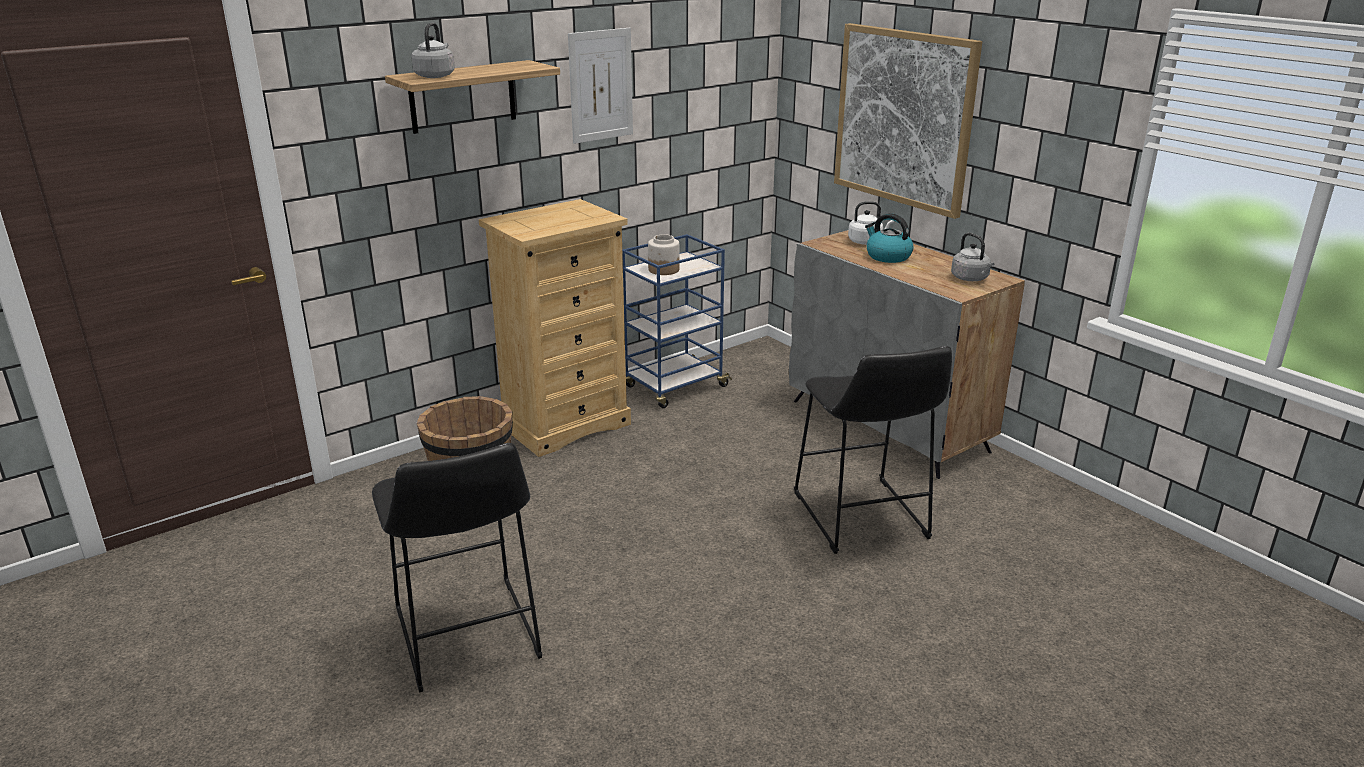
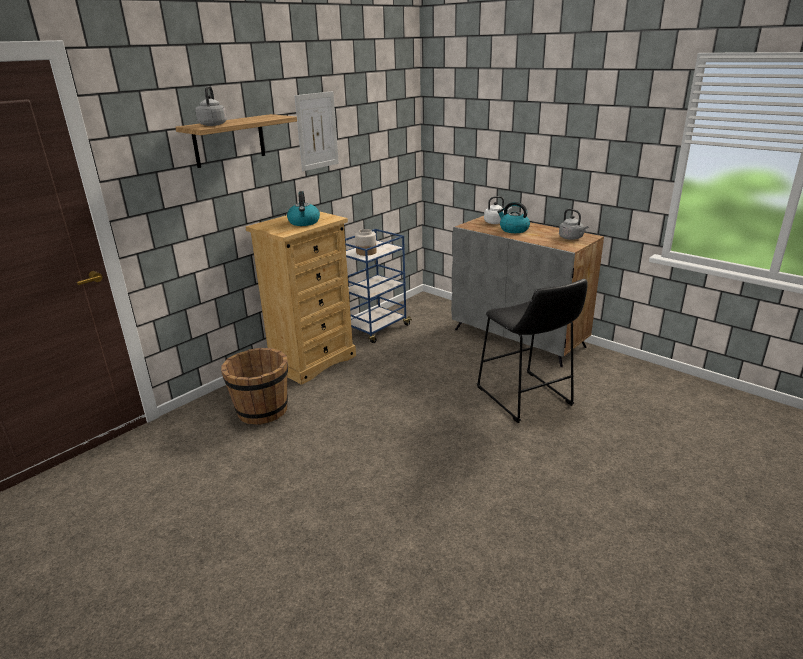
camera: 10 degrees left, 0 degrees up
(467, 639) = (292, 518): black stool -> none
(562, 220) = (304, 222): none -> kettle
(904, 118) = (512, 141): picture -> none

